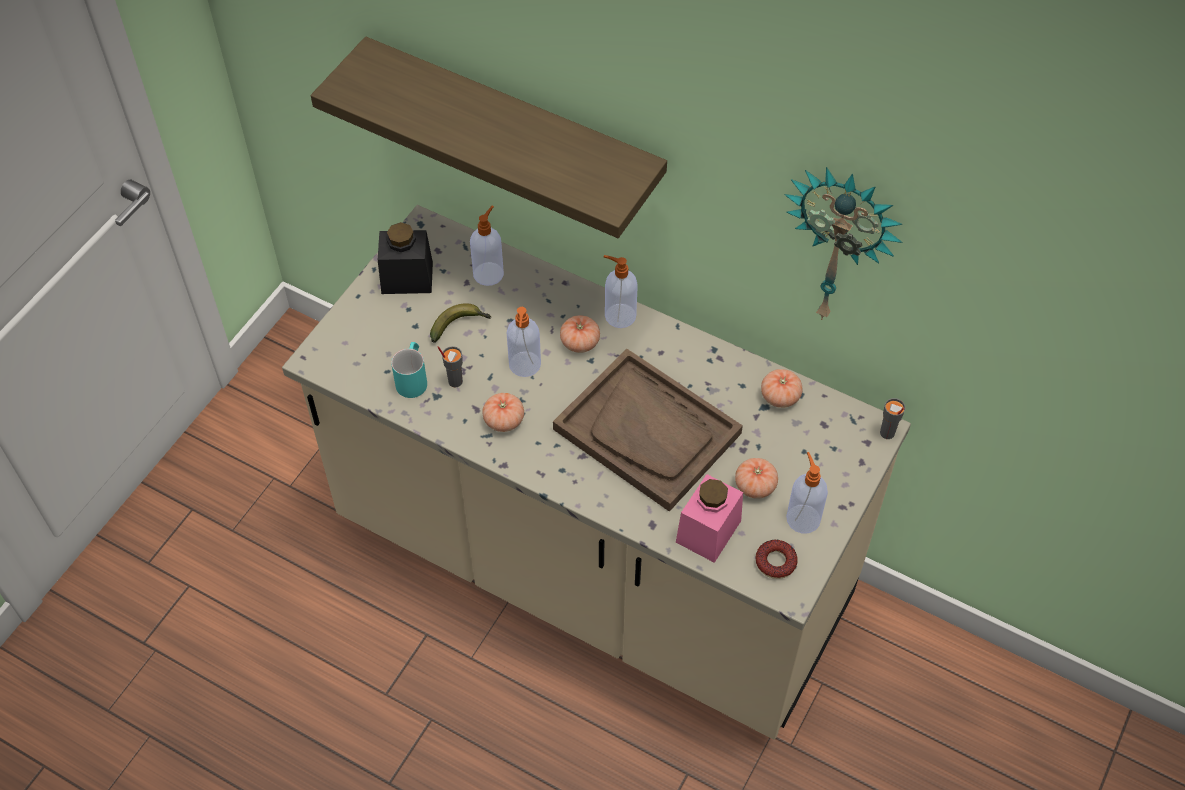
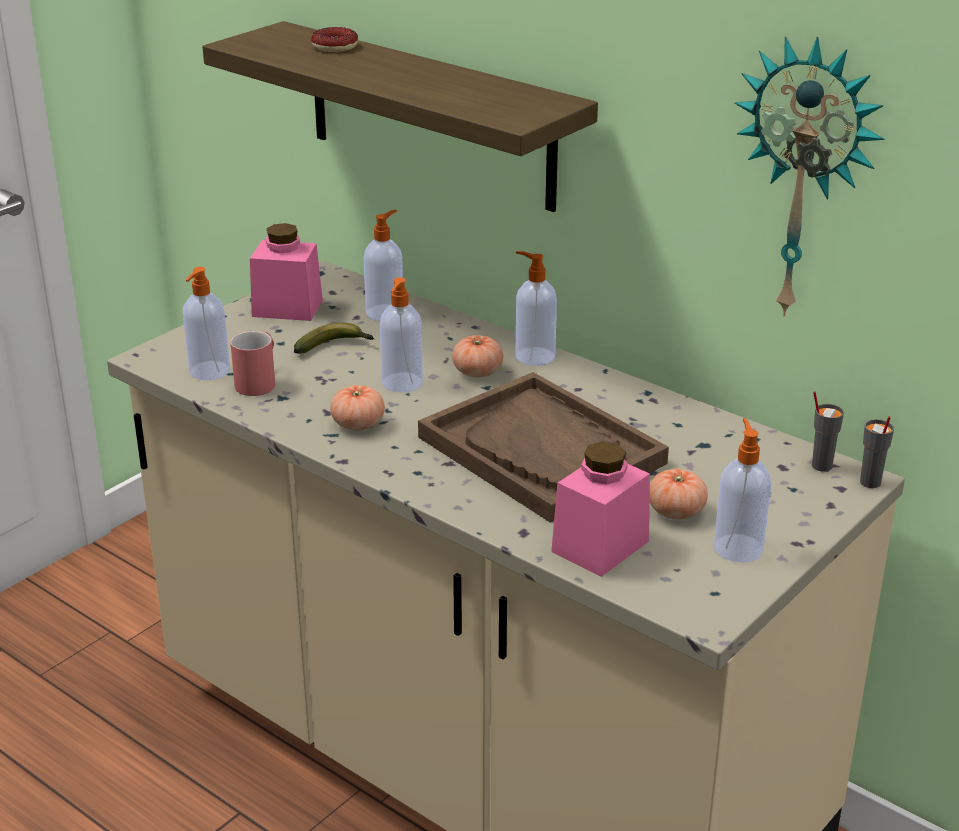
camera: 10 degrees right, 25 degrees down
(369, 372) = (208, 372): none -> soap dispenser
(407, 278) = (287, 308): black jar -> pink jar
(412, 378) = (259, 381): turquoise mug -> red mug
(455, 381) = (309, 388): grey cup -> grey cup (821, 465)
(775, 562) = (690, 585): donut -> donut (335, 46)
(780, 396) = (726, 438): tomato -> none

